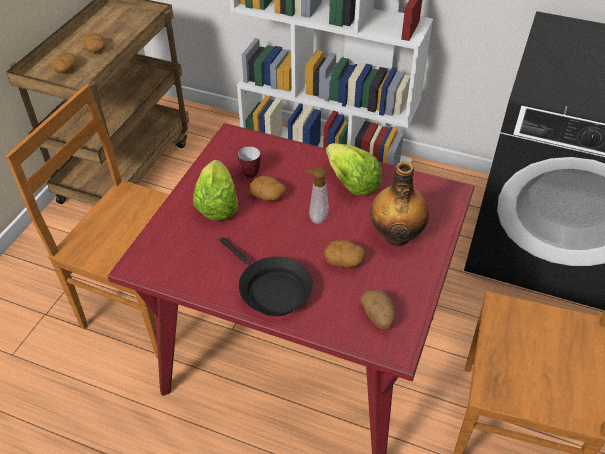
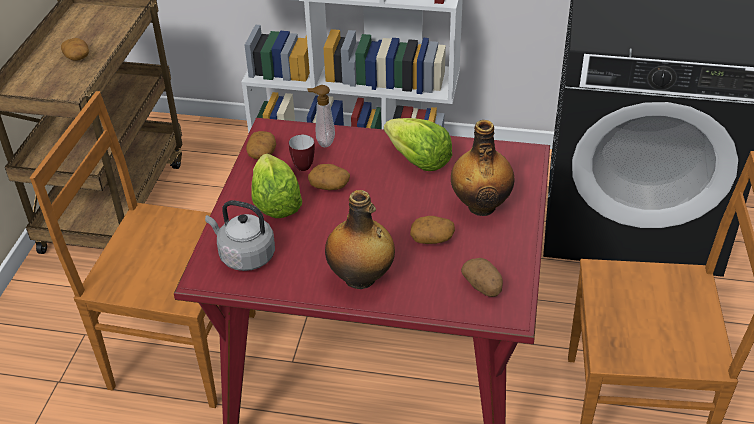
camera: 10 degrees left, 5 degrees down
(66, 70) = (49, 84): potato -> potato (262, 154)
(176, 251) = (244, 256): none -> grey kettle
(270, 290) = (361, 278): black frying pan -> bottle
(316, 217) = (389, 200): soap dispenser -> soap dispenser (323, 142)

